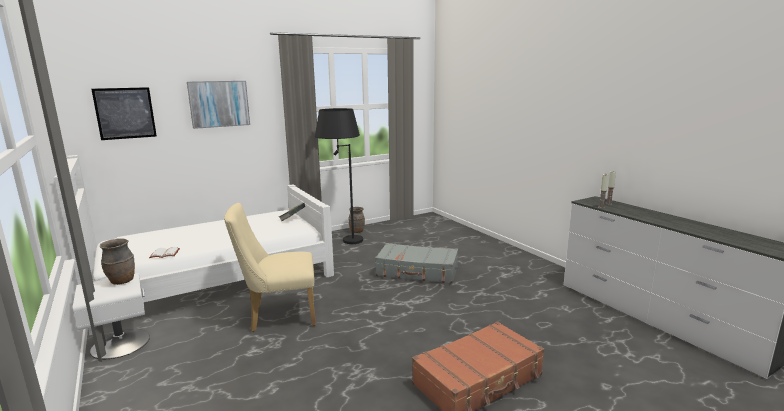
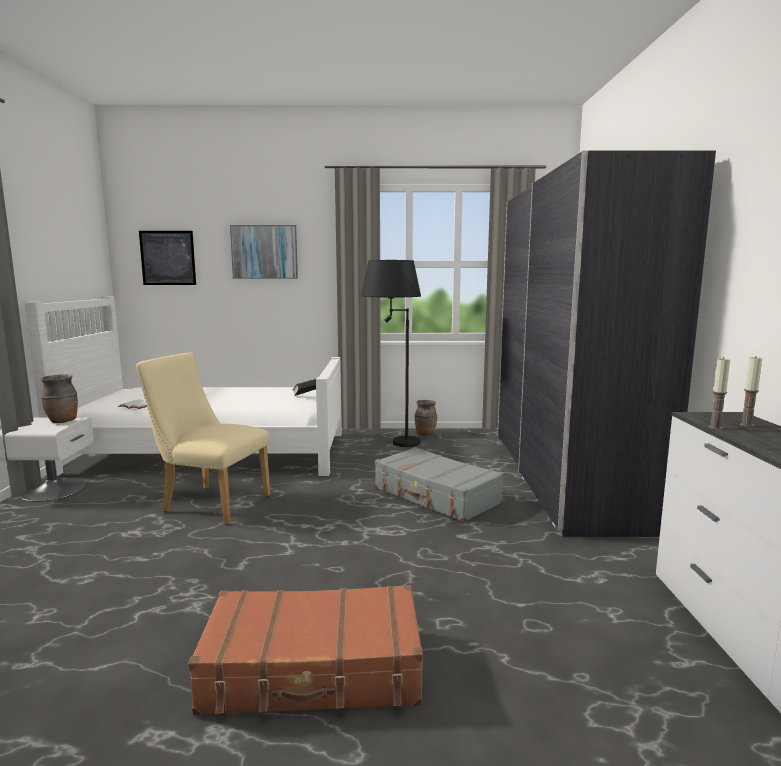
camera: 30 degrees right, 5 degrees down
(470, 243) = (565, 477): none -> grey wardrobe

